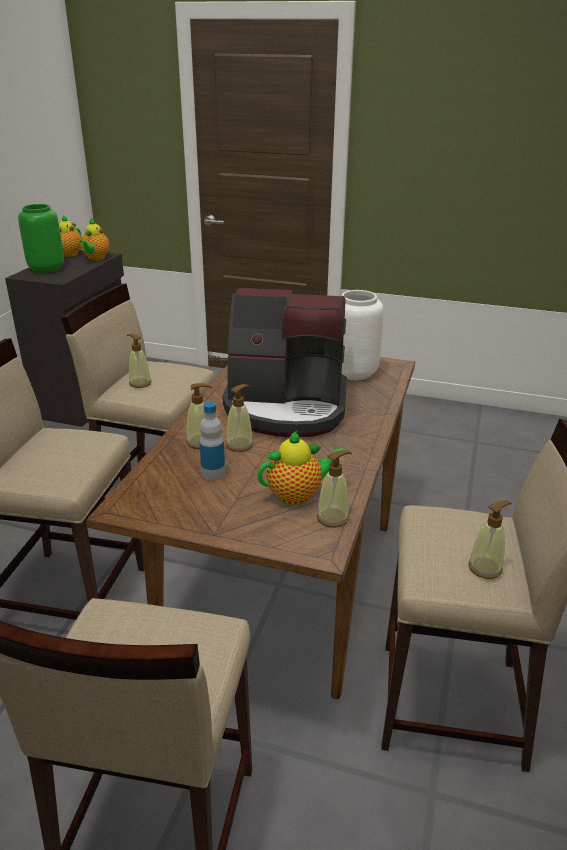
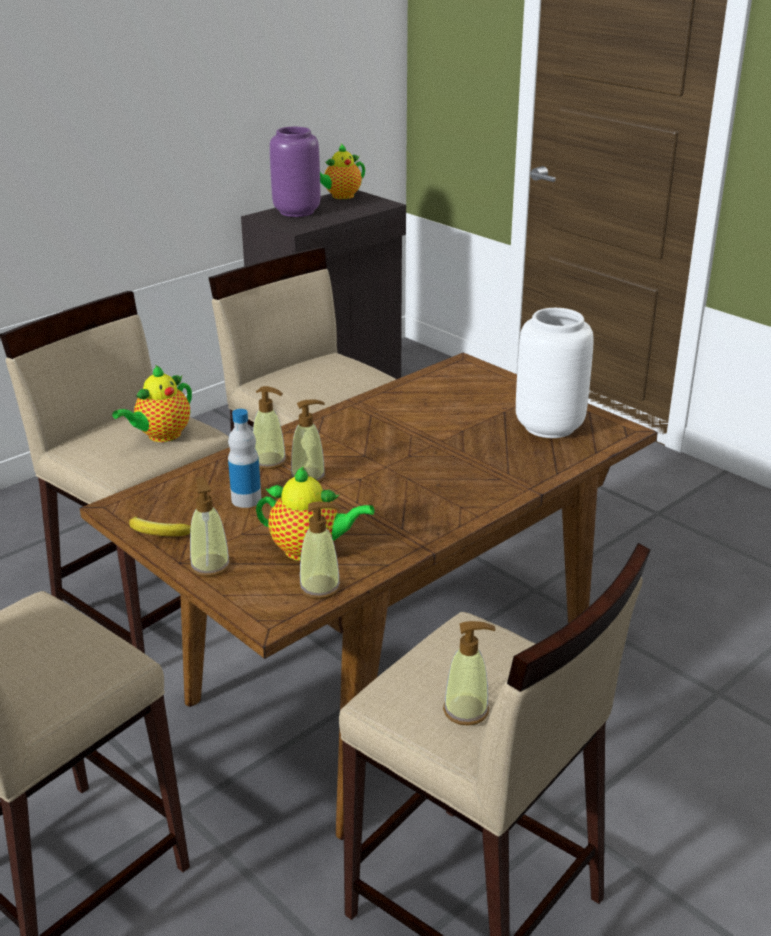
camera: 30 degrees right, 0 degrees up
(46, 269) = (296, 211): green vase -> purple vase
(95, 258) = (367, 206): teapot -> teapot (161, 436)
(140, 383) = (296, 378): soap dispenser -> soap dispenser (210, 565)
(173, 518) = (158, 533): none -> banana
(286, 407) = (411, 448): coffee machine -> none

